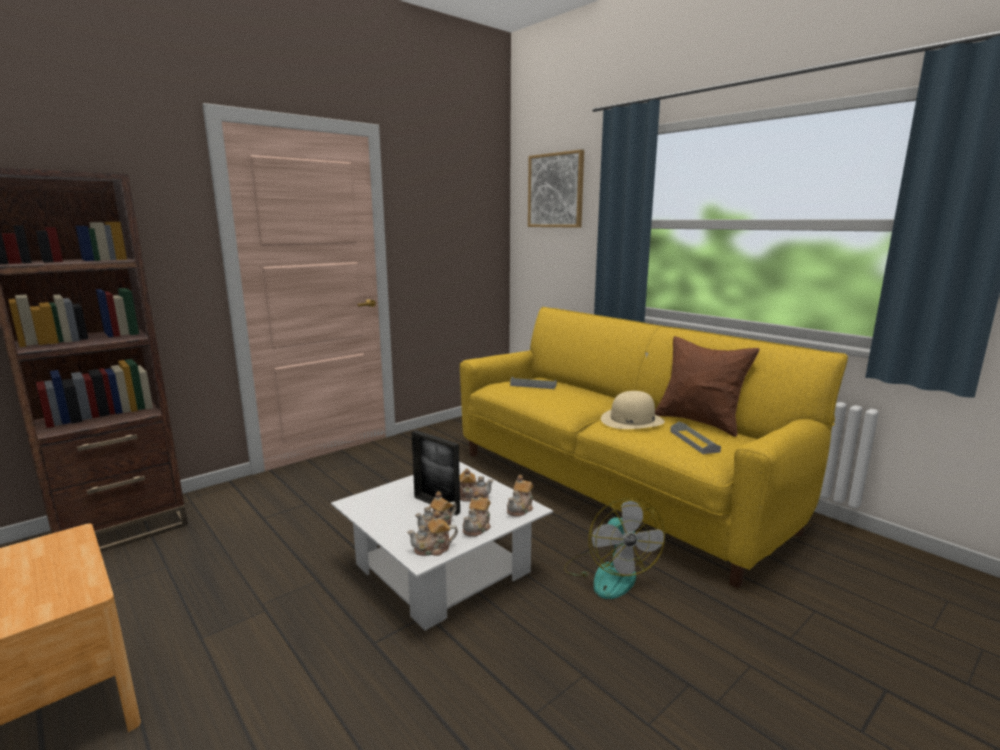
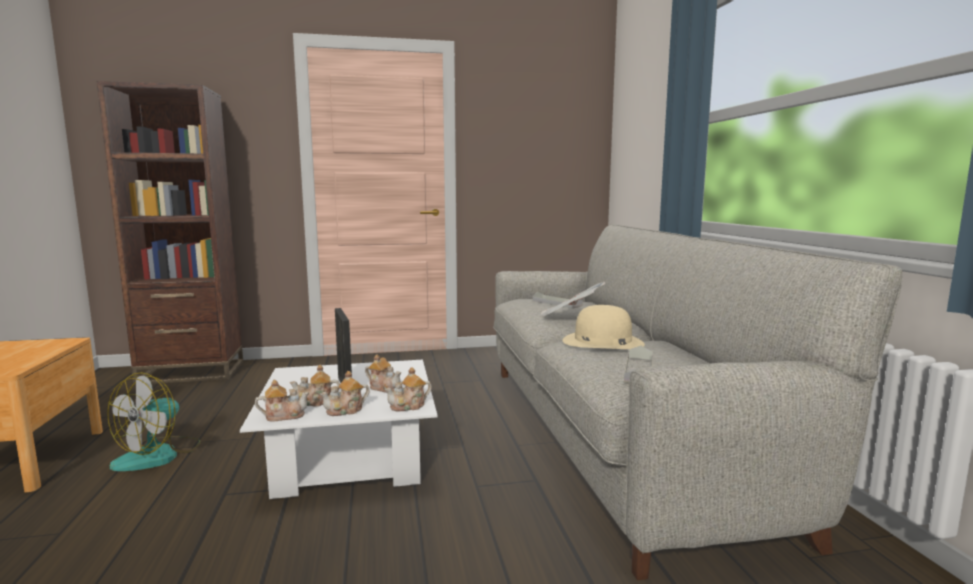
camera: 30 degrees right, 5 degrees down
(433, 549) = (284, 416): teapot -> teapot turned 150 degrees clockwise
(556, 190) = (643, 94): picture -> none
(569, 399) = (569, 317): none -> newspaper
(609, 573) = (498, 511): fan -> fan (158, 455)
(613, 488) = (614, 436): yellow sofa -> grey sofa
(699, 422) = (697, 358): brown pillow -> none

